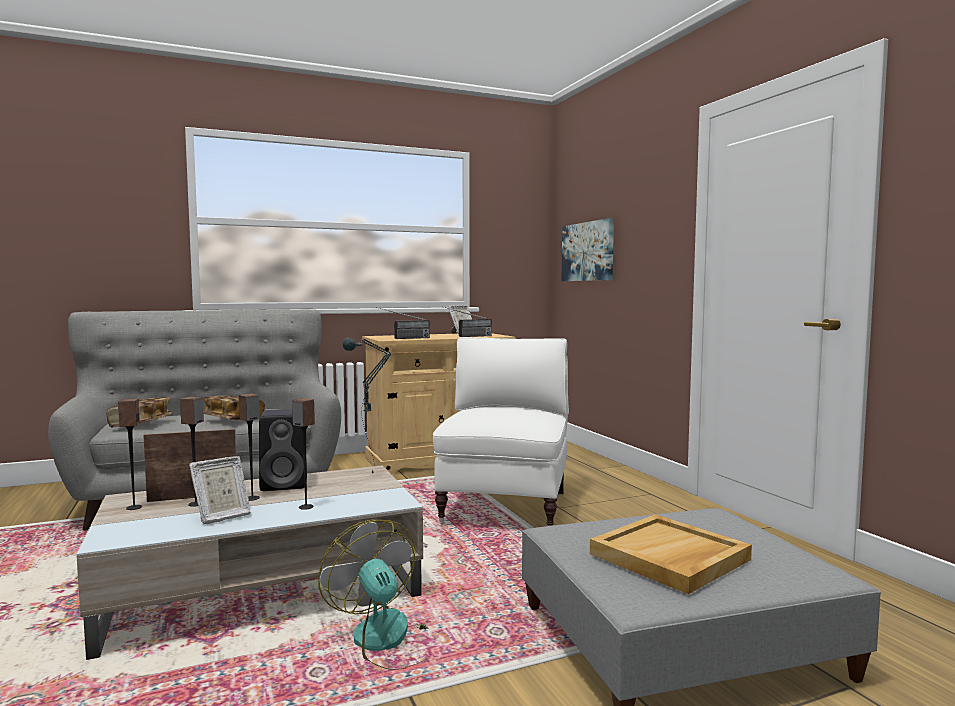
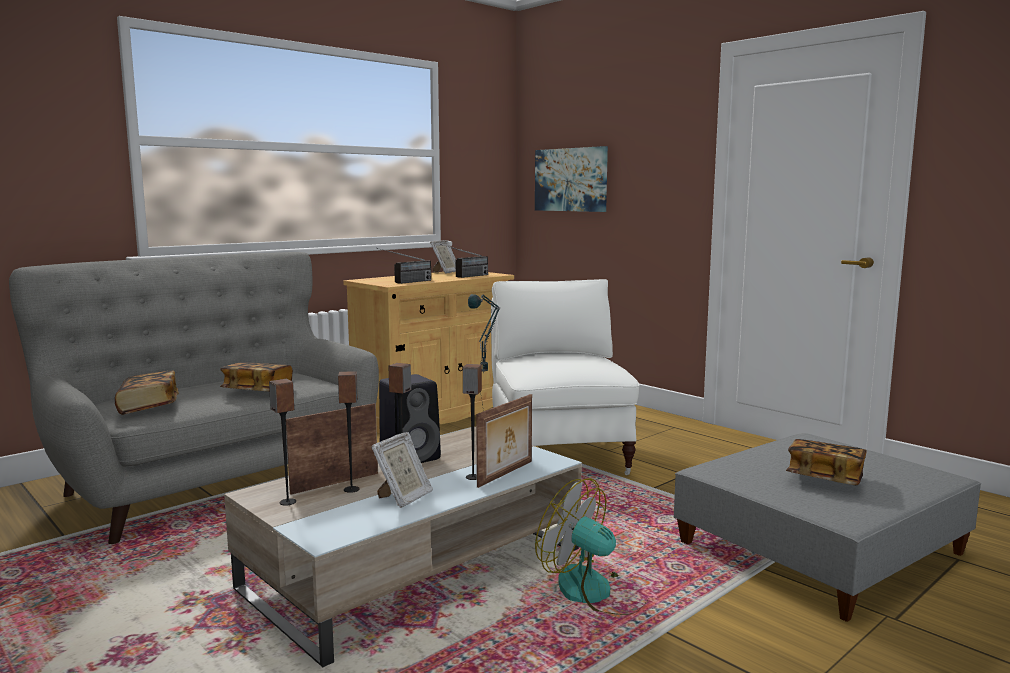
camera: 20 degrees left, 5 degrees up
(338, 508) = (506, 474): none -> picture frame
(669, 557) = (824, 478): beige tray -> book

